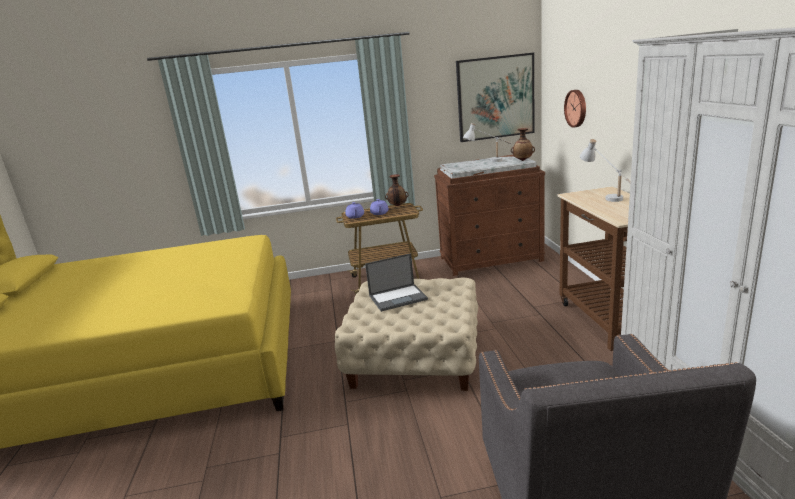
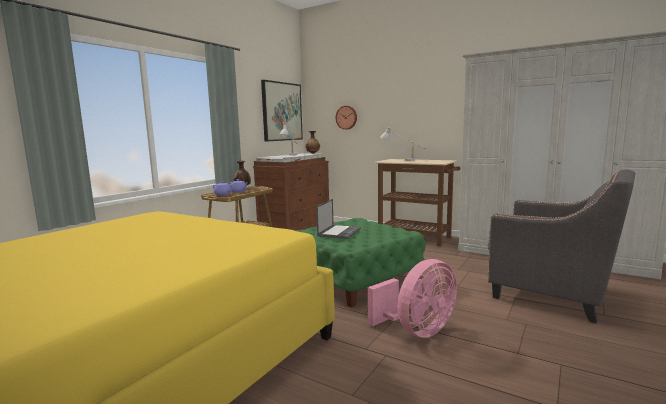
camera: 50 degrees left, 10 degrees down
(342, 448) = (417, 331): none -> pink fan
(415, 356) = (355, 279): beige ottoman -> green ottoman

